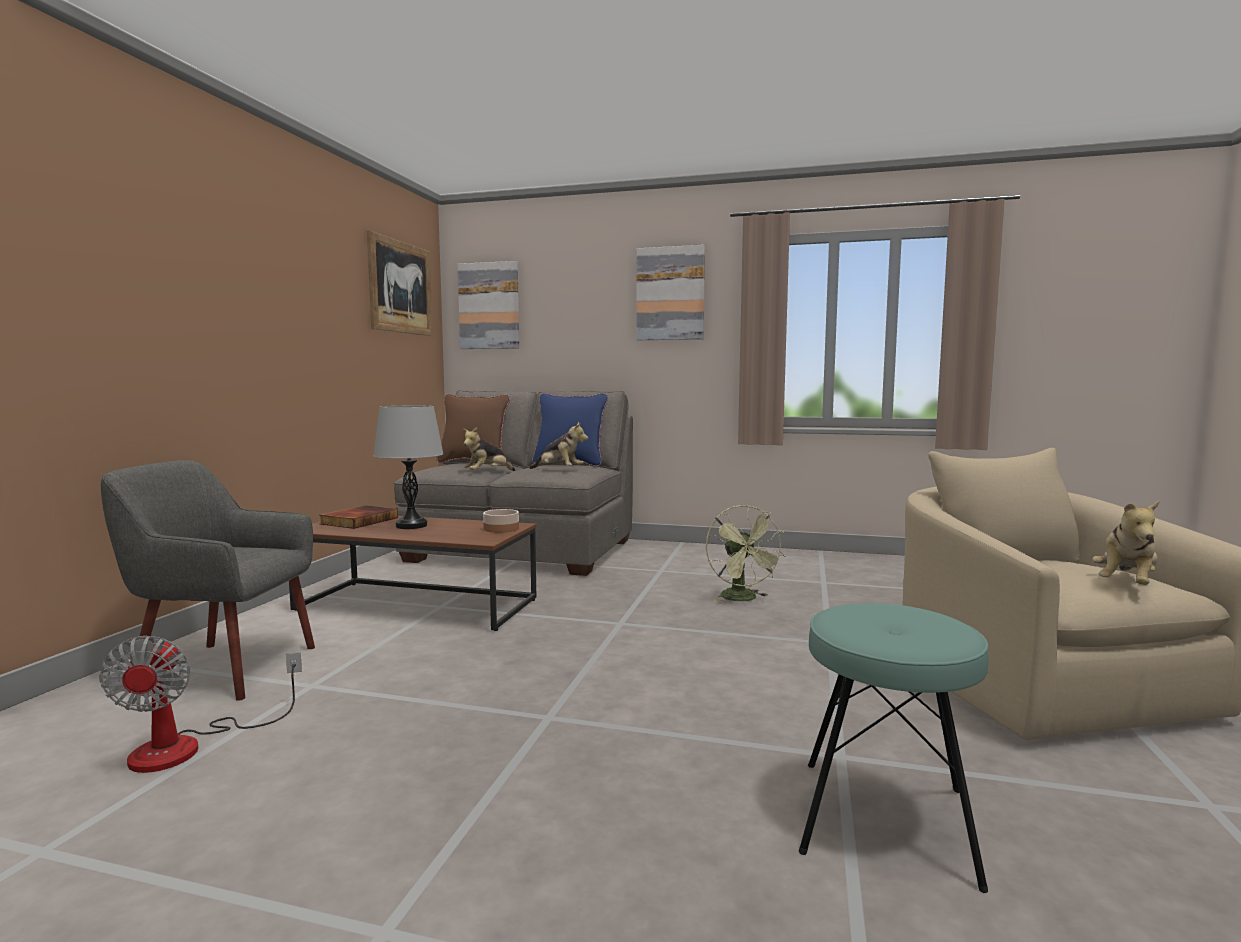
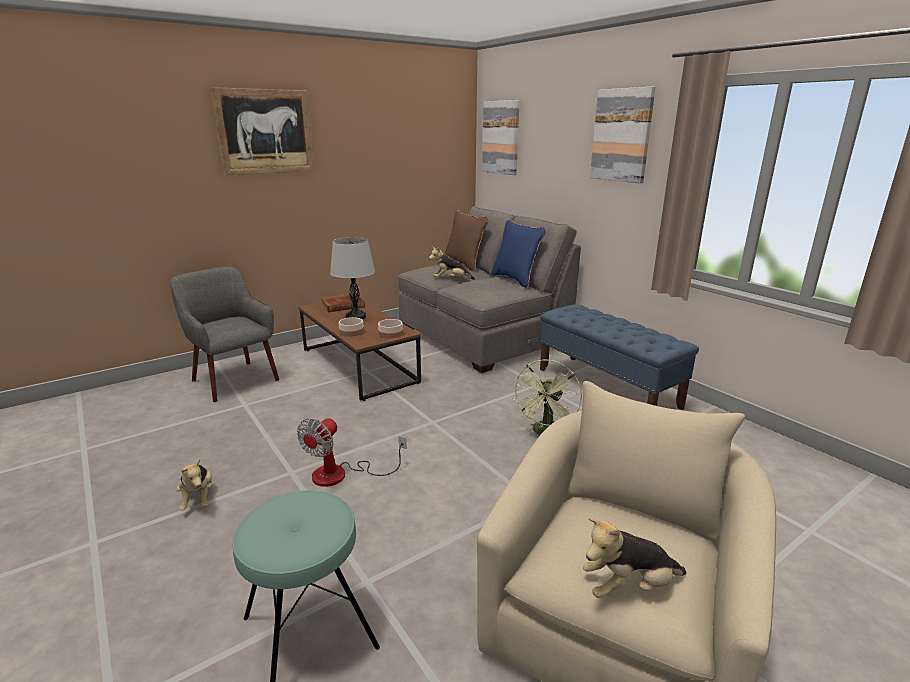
camera: 40 degrees right, 15 degrees up
(190, 746) = (169, 420): fan -> fan (341, 474)
(400, 287) = (427, 129): picture -> picture (265, 132)
(443, 536) = (351, 332): none -> bowl
(559, 470) = (484, 289): plush toy -> plush toy (198, 499)
(723, 558) = (607, 387): none -> blue bench

